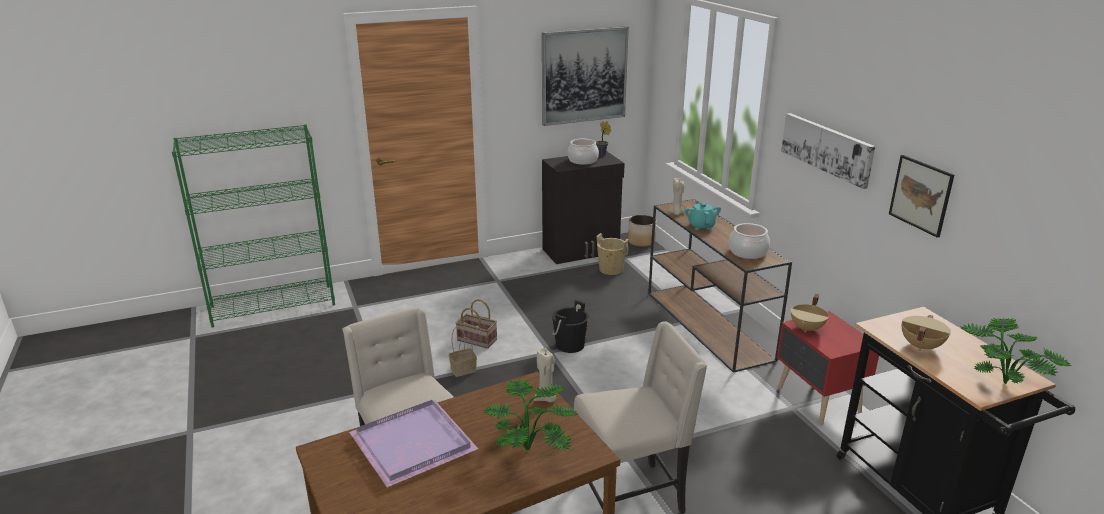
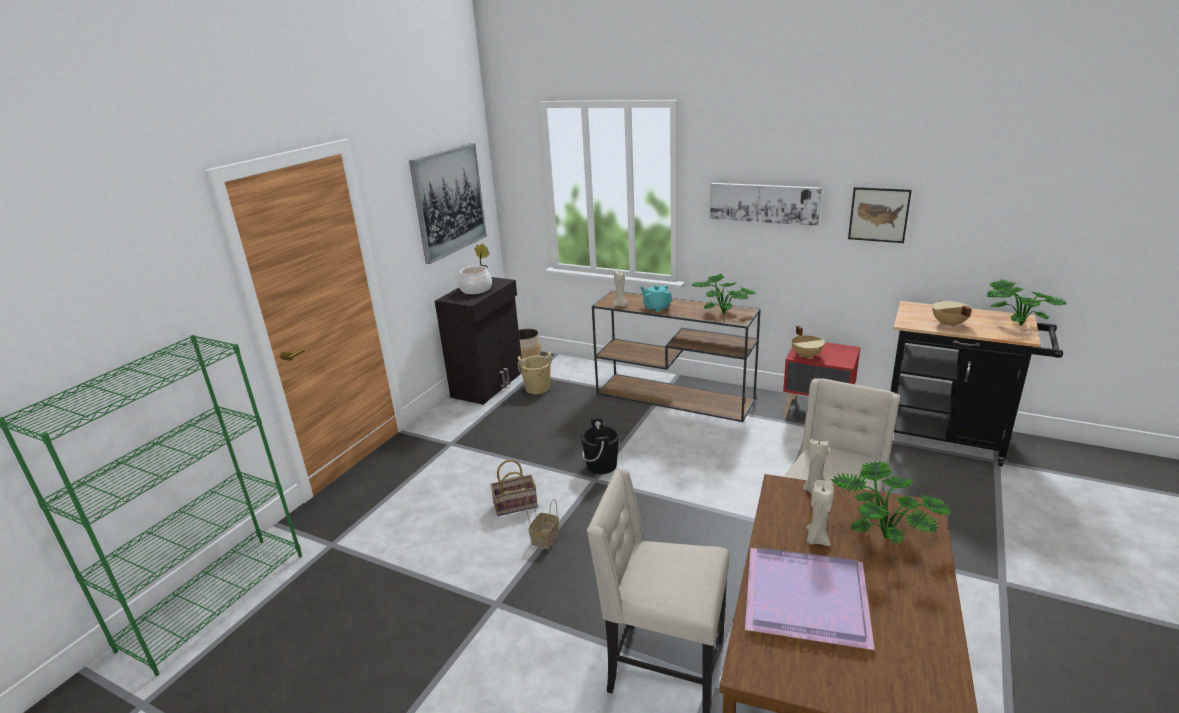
camera: 40 degrees left, 0 degrees up
(485, 423) = (816, 539): none -> beige candle
(748, 252) = (722, 313): cooking pot -> potted plant

